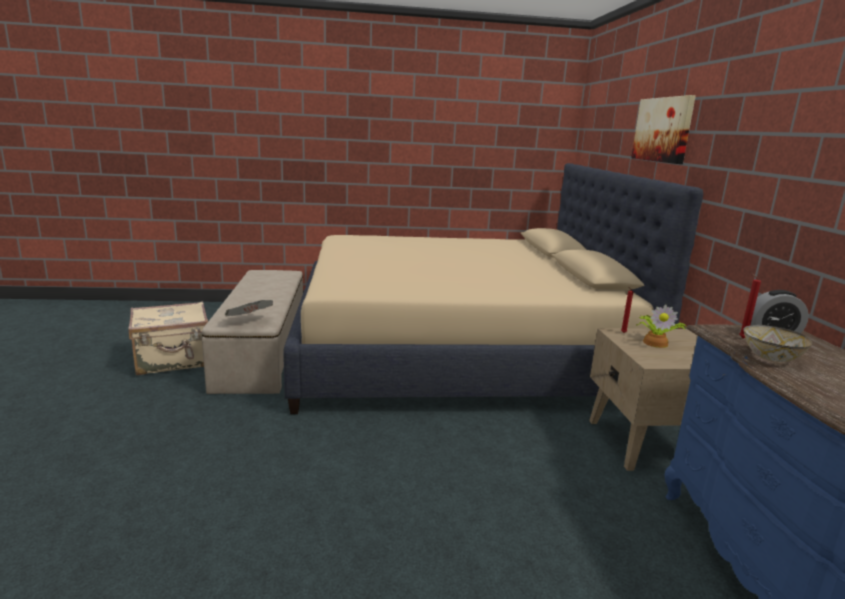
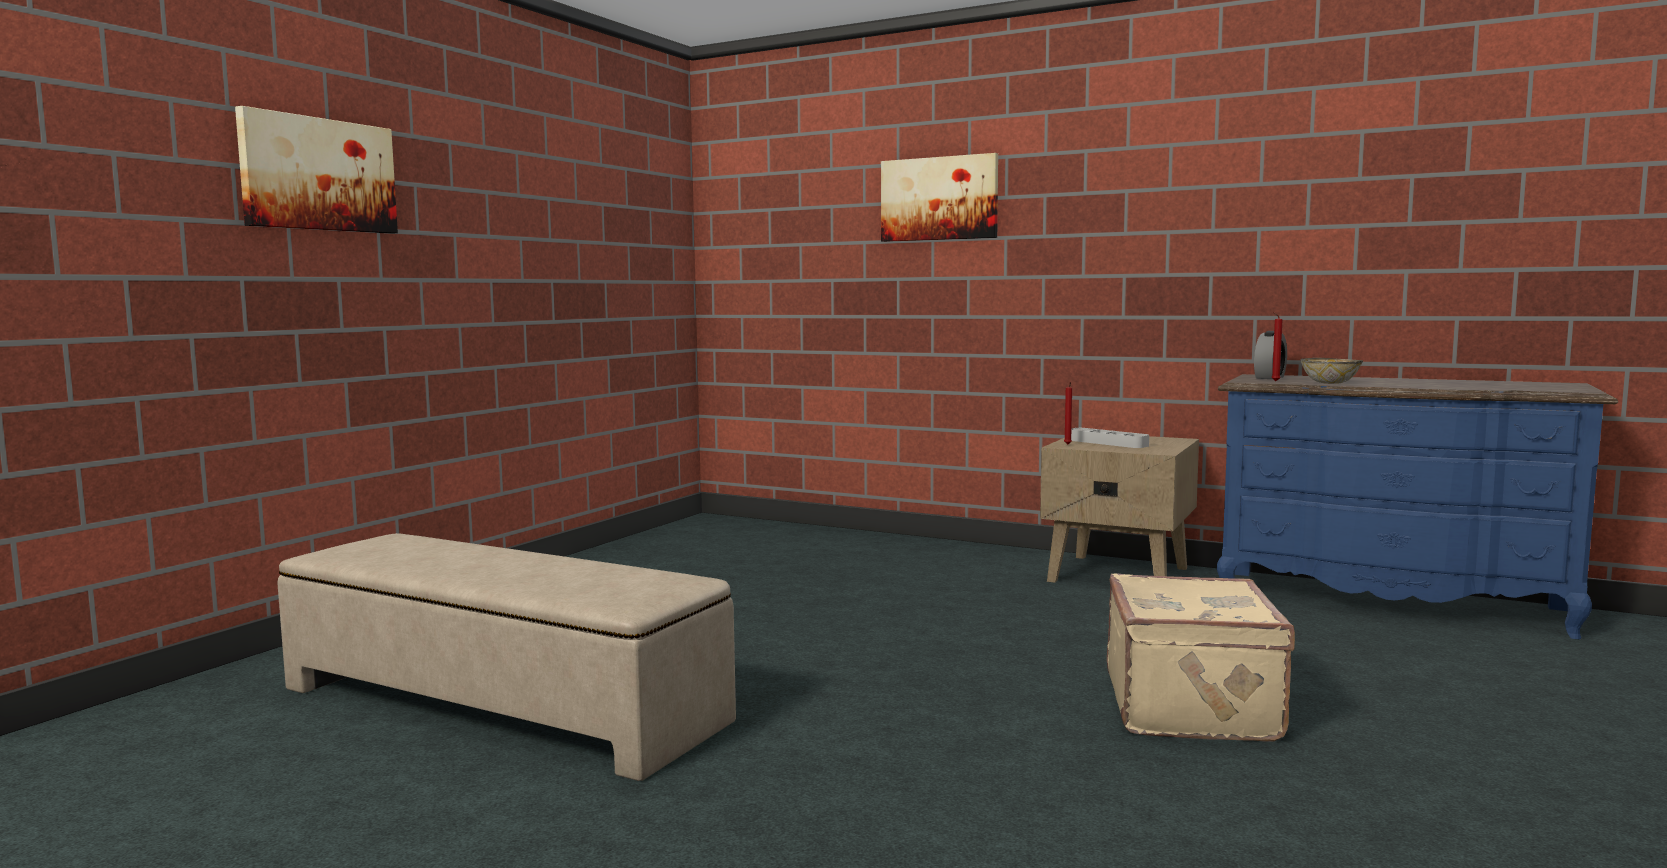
camera: 55 degrees left, 10 degrees down
(174, 360) = (394, 797): beige suitcase -> beige suitcase (1193, 707)
(249, 321) = (660, 586): newspaper -> none
(317, 115) = (318, 174): none -> picture
(456, 349) = (756, 587): beige bed -> none
(656, 342) = (1107, 443): potted plant -> grey tray

